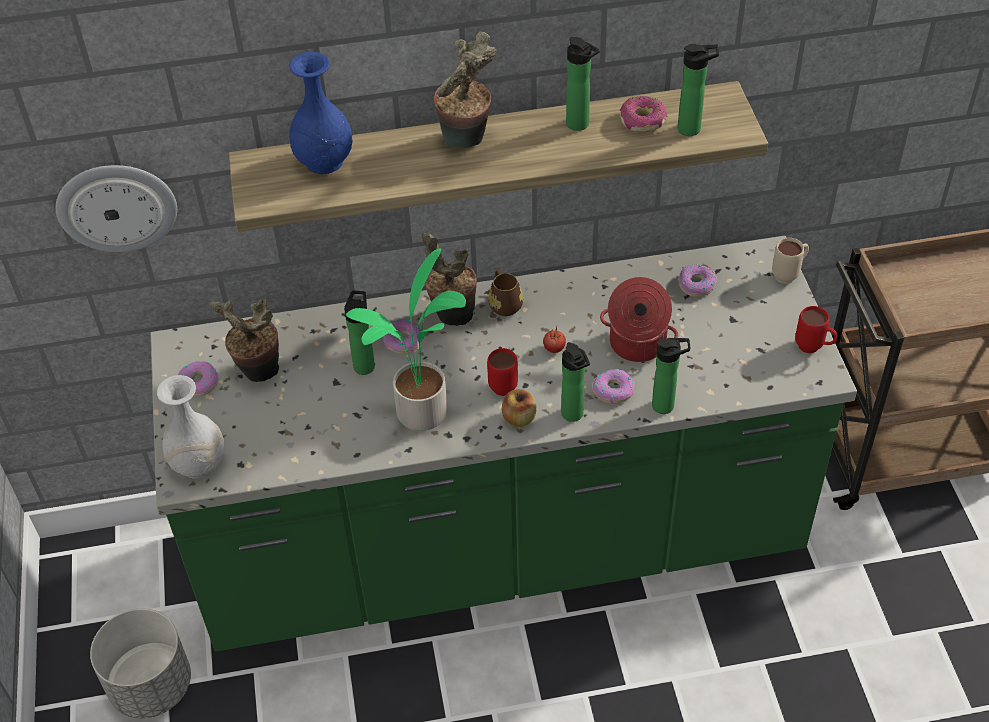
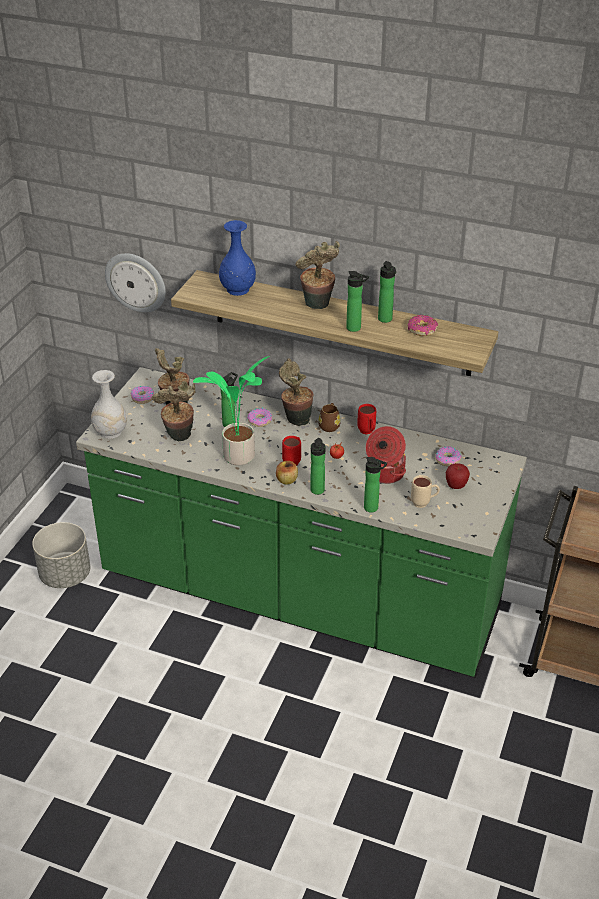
camera: 30 degrees right, 10 degrees down
(310, 423) = (179, 437): none -> potted plant
(613, 390) = (350, 489): donut -> none
(693, 129) = (446, 343): bottle -> bottle (355, 328)
(739, 320) = (456, 486): none -> apple
(789, 274) = (509, 476): beige mug -> beige mug (424, 503)
(814, 348) = (487, 518): red mug -> red mug (367, 433)

